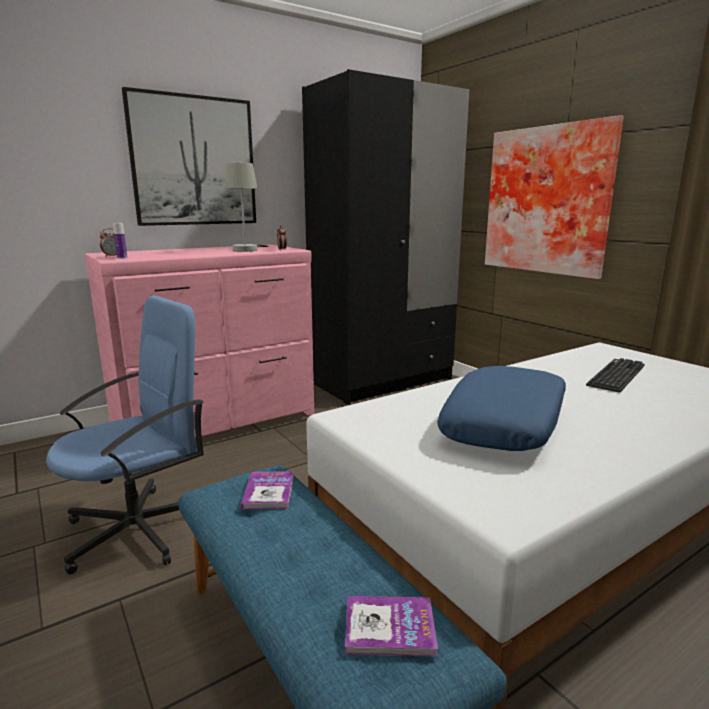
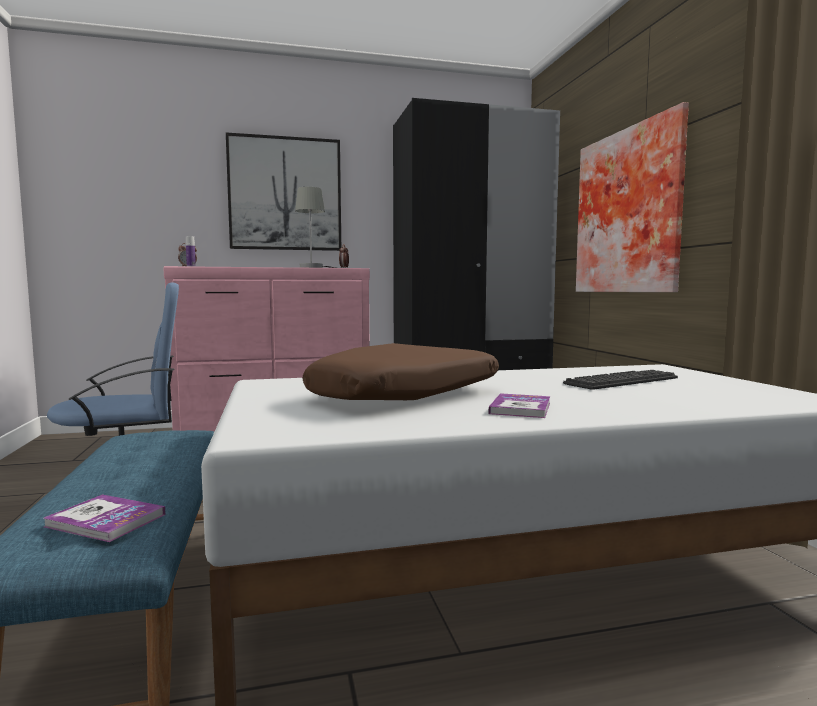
camera: 20 degrees right, 10 degrees down
(268, 492) = (168, 439): book -> book (520, 408)
(505, 423) = (406, 395): blue pillow -> brown pillow

